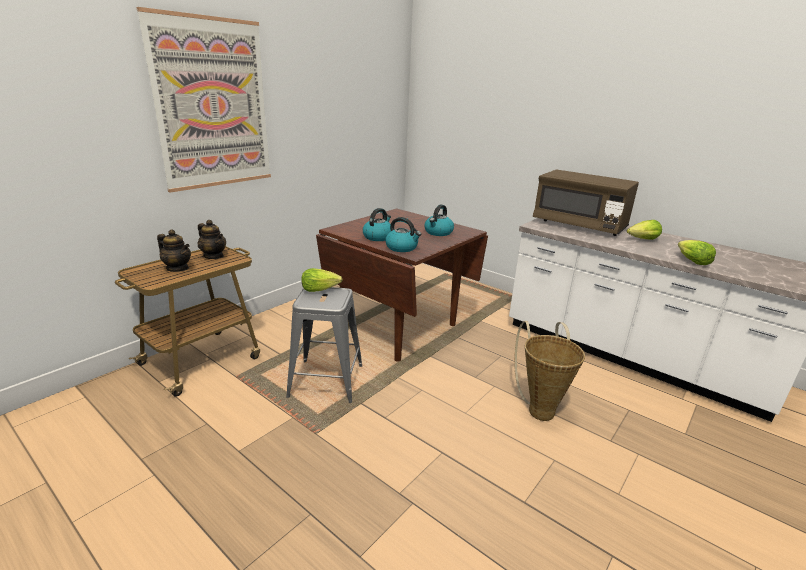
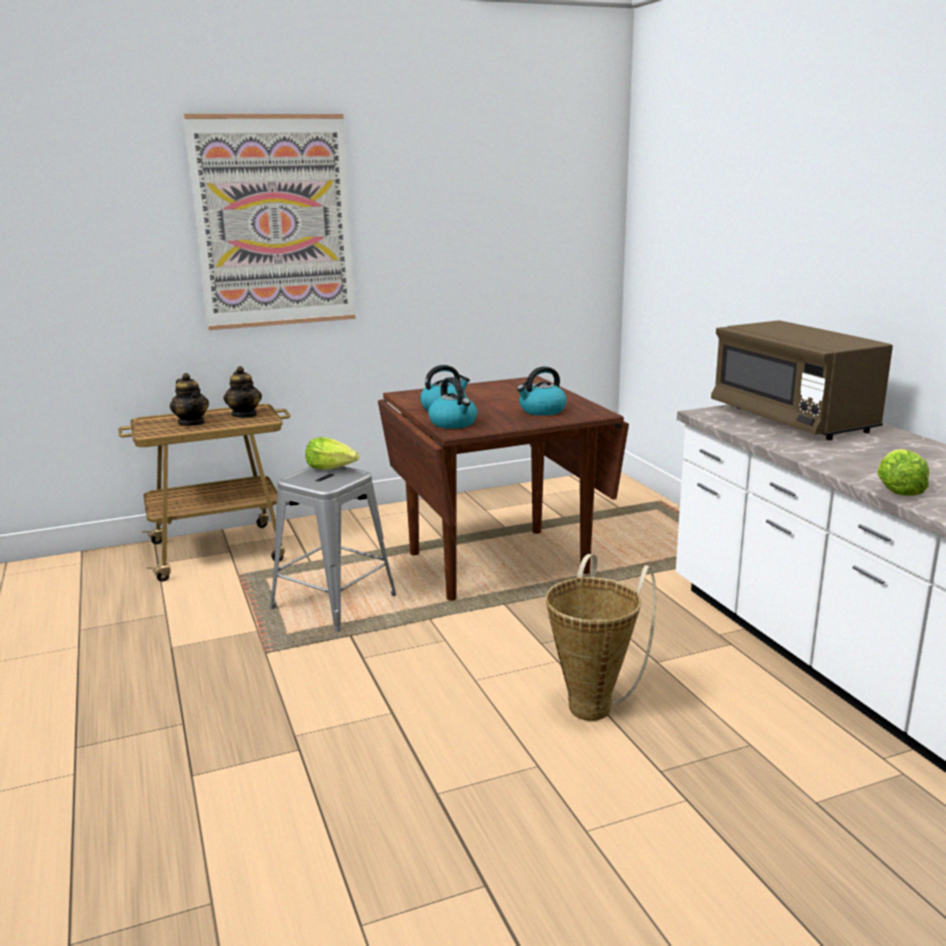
camera: 30 degrees right, 5 degrees down
(643, 239) = (874, 450): lettuce -> none

